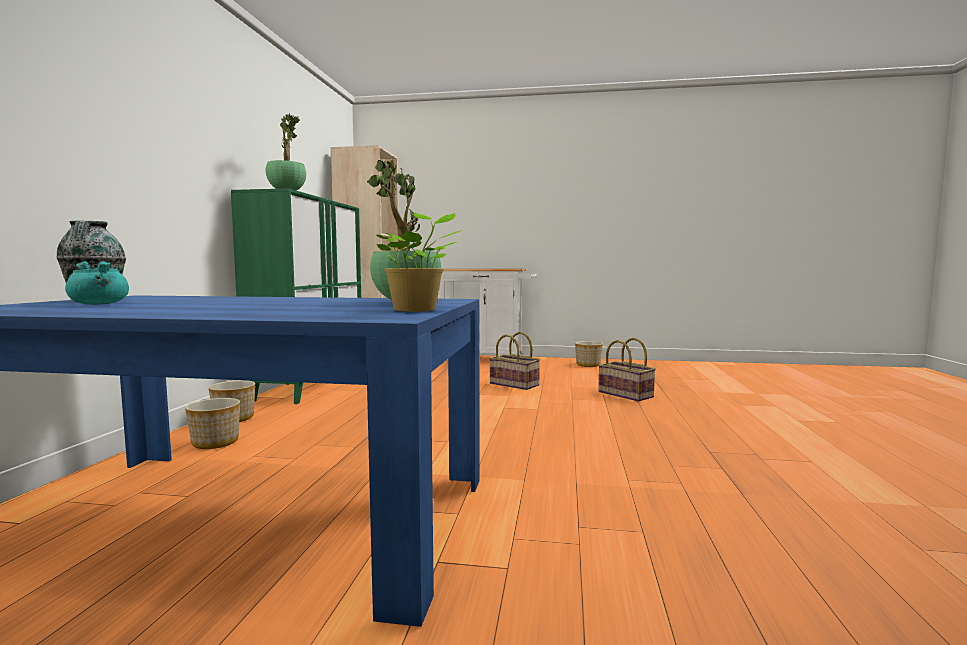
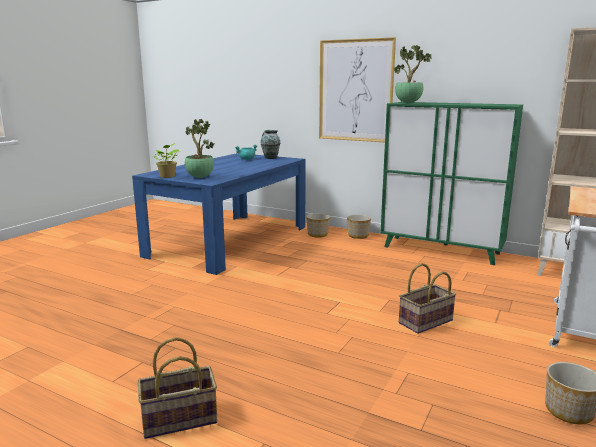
camera: 110 degrees right, 10 degrees up
(167, 158) = (355, 91): none -> picture
(626, 394) = (355, 374): basket -> basket (179, 420)

